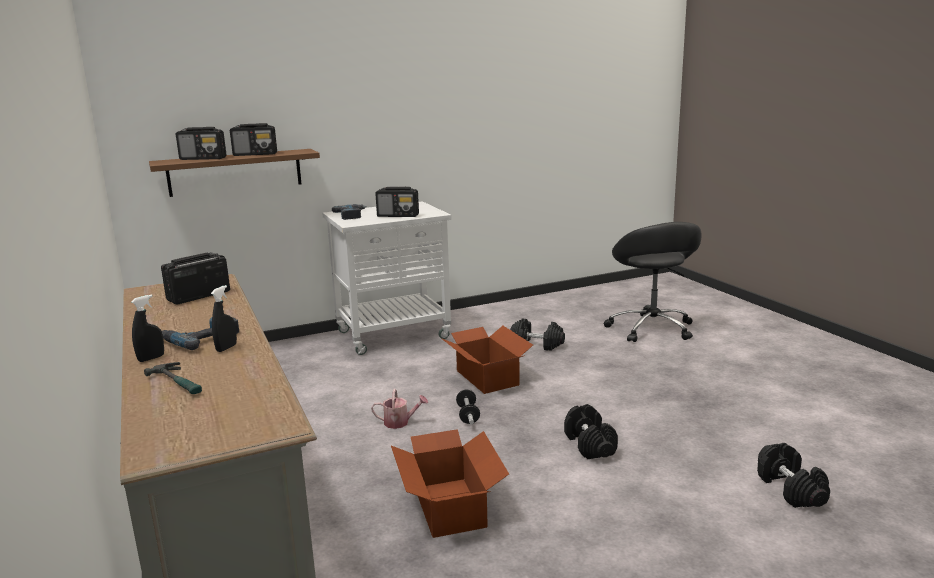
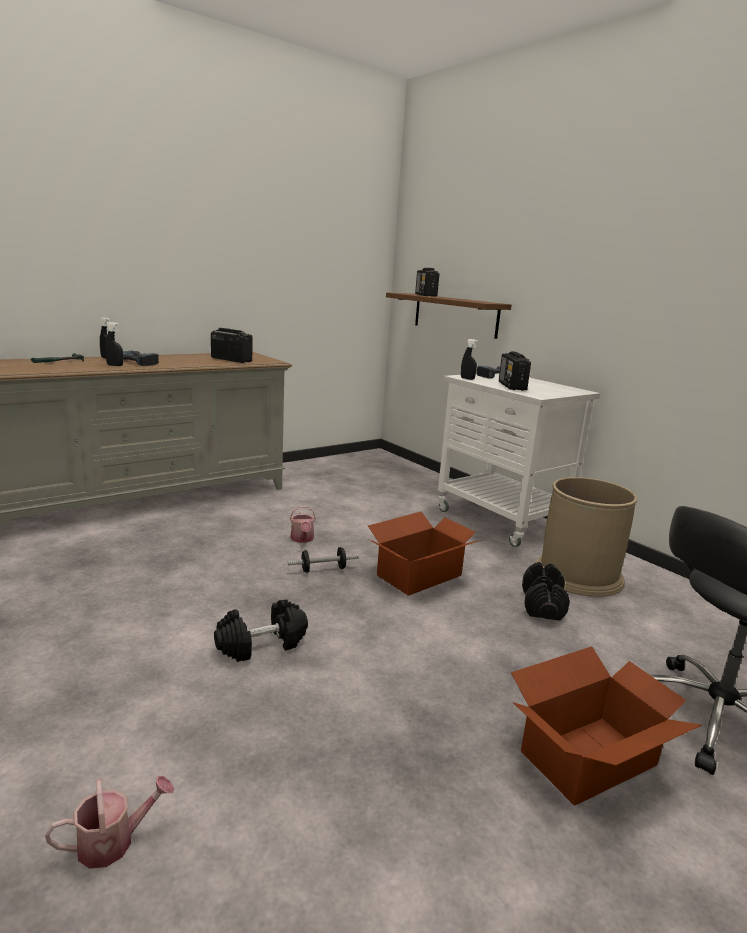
camera: 75 degrees right, 0 degrees up
(255, 154) = (457, 299): radio -> none
(361, 223) = (467, 379): none -> black spray bottle
(450, 506) = (150, 570): cardboard box -> cardboard box (590, 759)
(495, 327) = (578, 574): none -> brown trash can
(791, 489) = (113, 842): black dumbbell -> watering can

